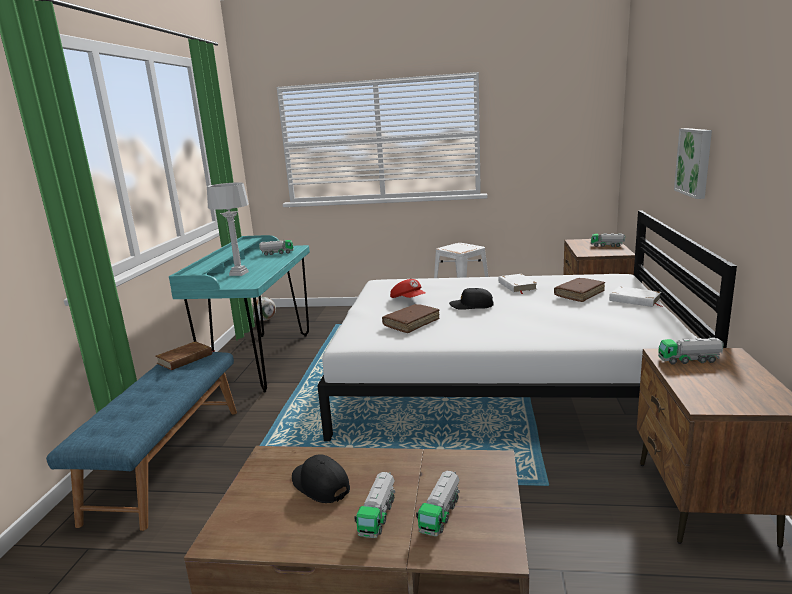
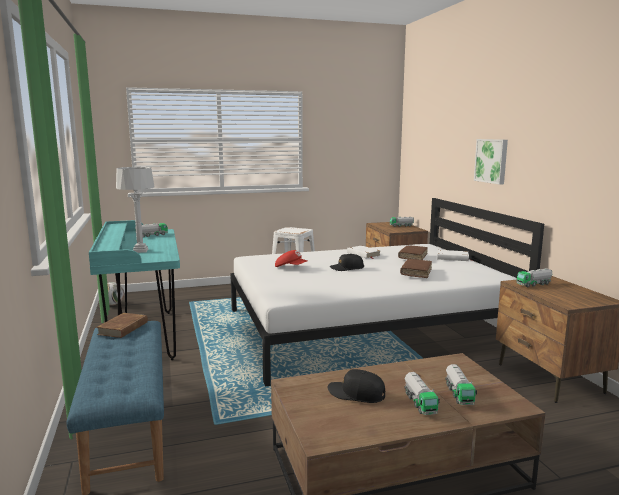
camera: 25 degrees left, 5 degrees down
(411, 323) = (315, 282): brown book -> brown book (416, 272)

